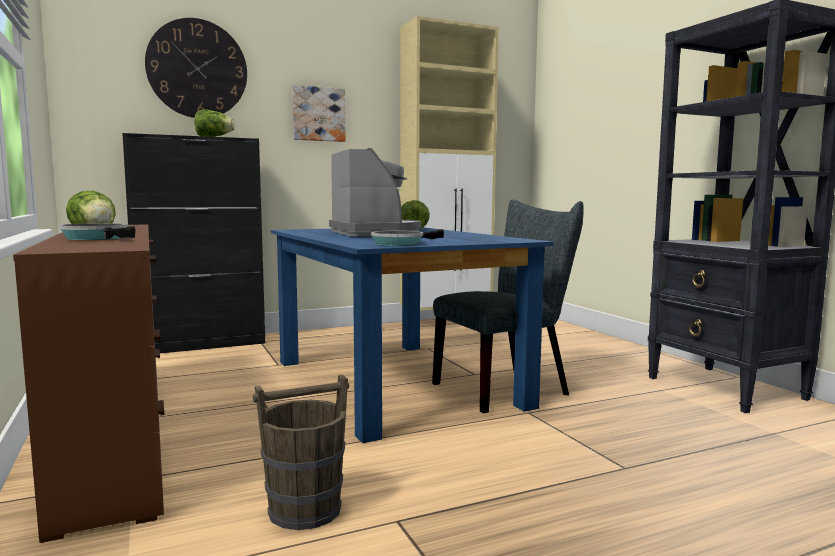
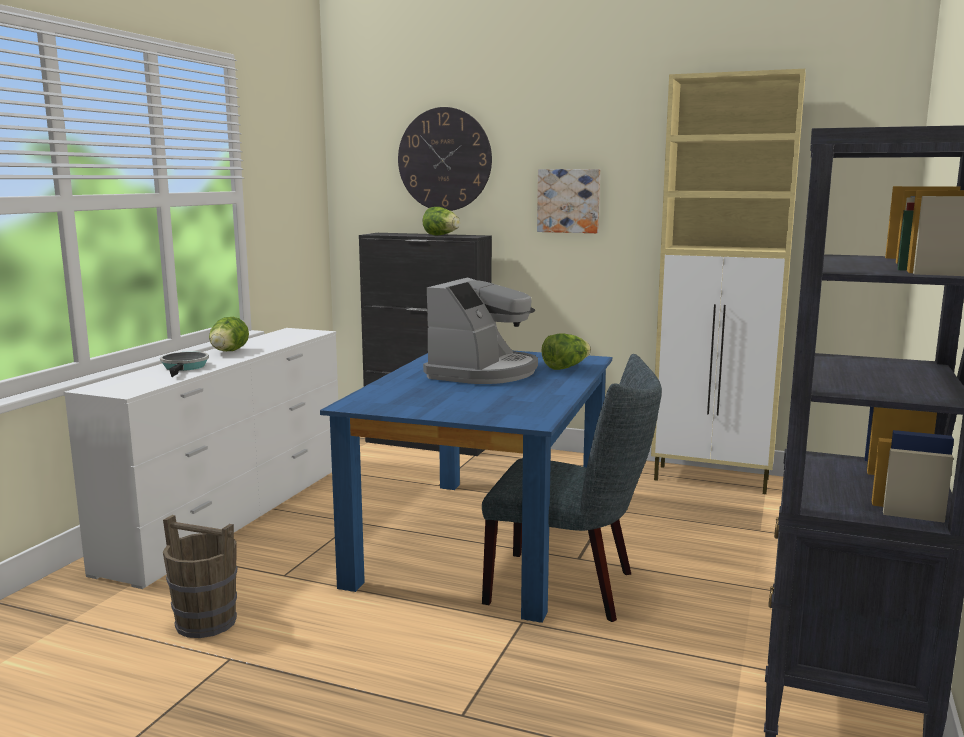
camera: 45 degrees right, 5 degrees up
(118, 432) = (234, 514): brown dresser -> white dresser
(400, 243) = (391, 406): frying pan -> none

